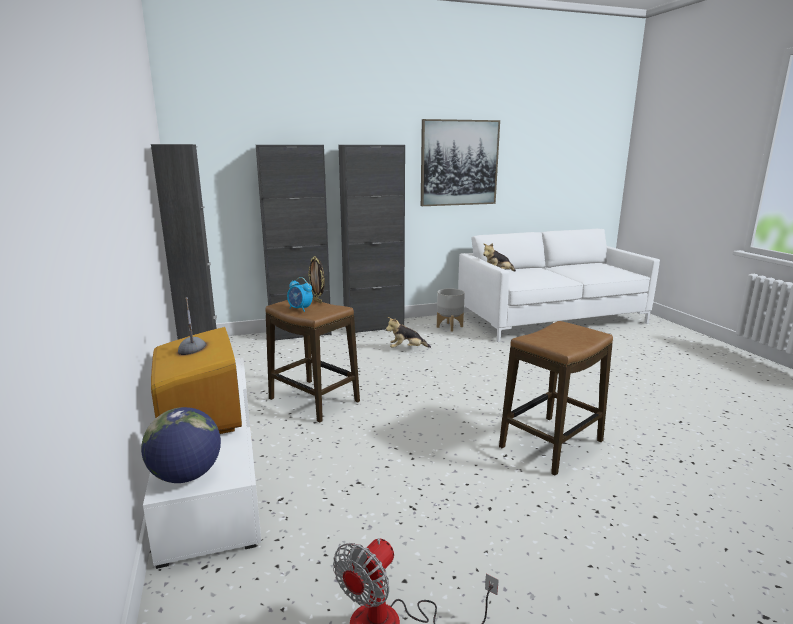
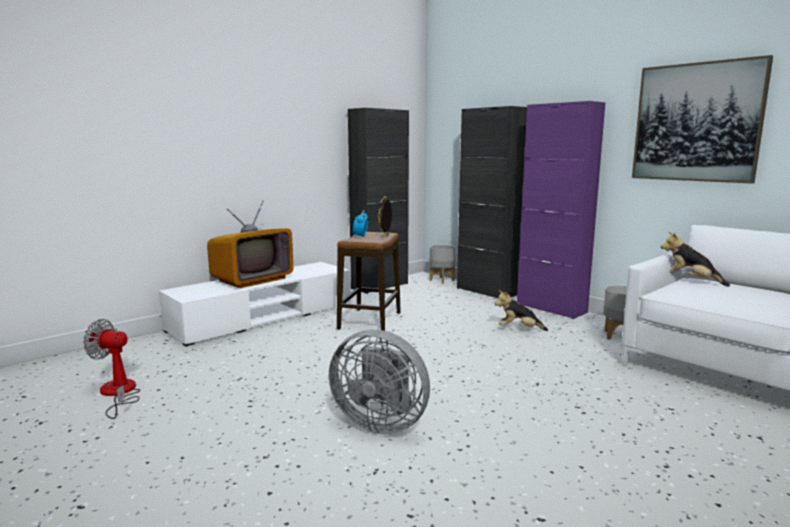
camera: 65 degrees right, 5 degrees down
(186, 476) = (186, 290): globe -> none
(236, 340) = (441, 280): none -> grey planter
(374, 327) = (551, 308): black cabinet -> purple cabinet
(407, 349) = (519, 329): plush toy -> plush toy turned 45 degrees counterclockwise
(551, 444) = (380, 423): stool -> grey fan

